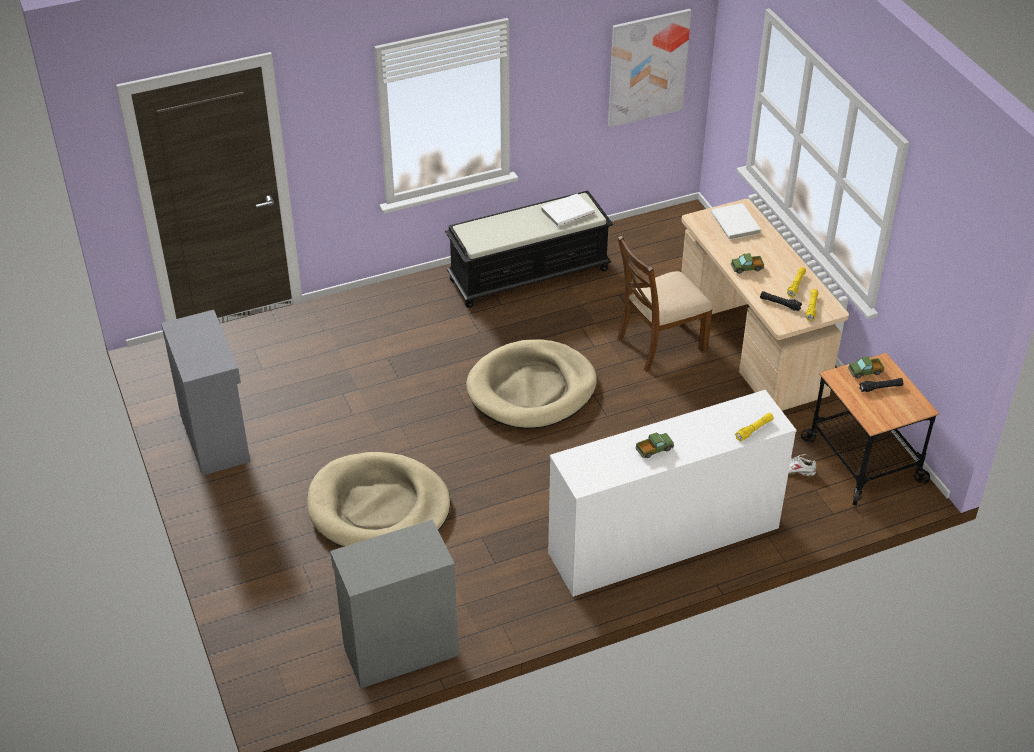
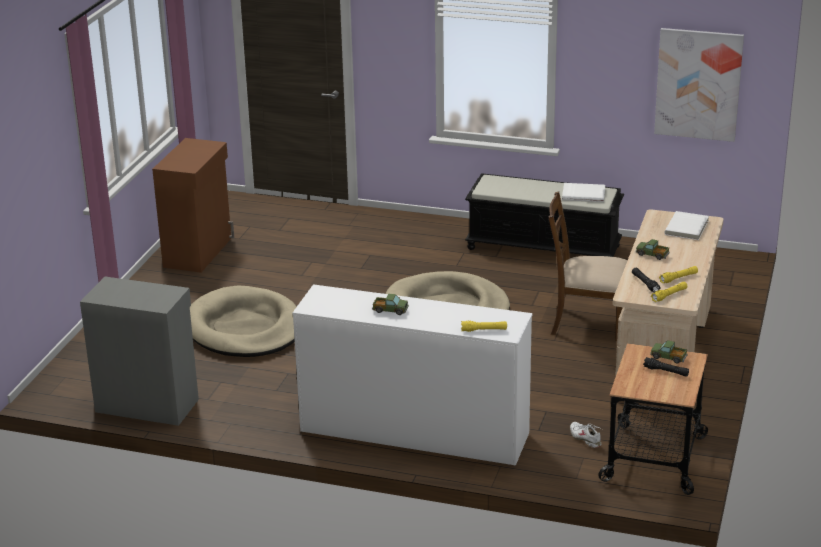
camera: 40 degrees right, 15 degrees down
(216, 437) = (199, 252): grey cabinet -> brown cabinet

